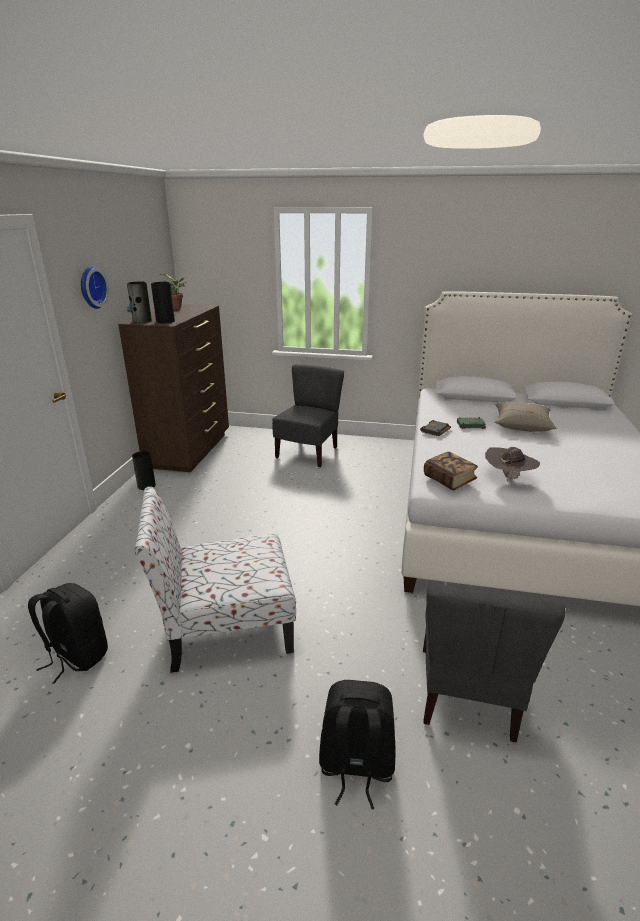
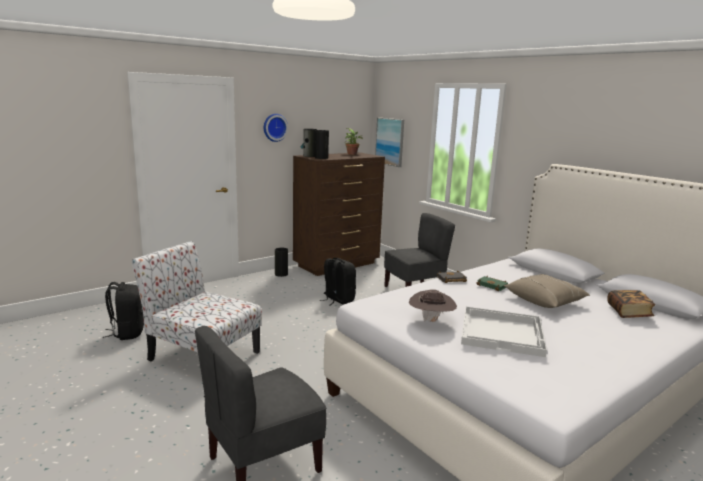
camera: 40 degrees right, 10 degrees down
(210, 285) = (390, 142): none -> picture
(355, 766) = (146, 449): black backpack -> black backpack (338, 300)
(449, 480) = (381, 305): book -> book (628, 313)
(562, 466) = (502, 332): none -> white tray

